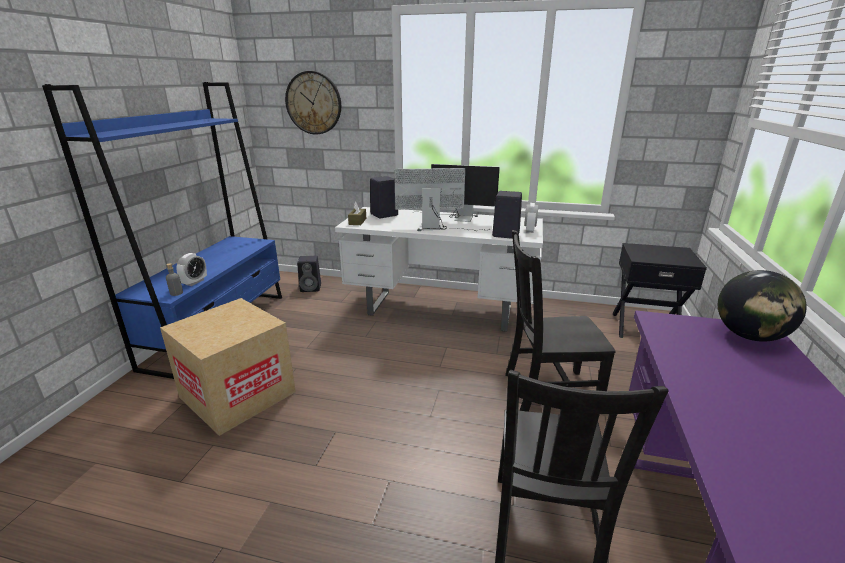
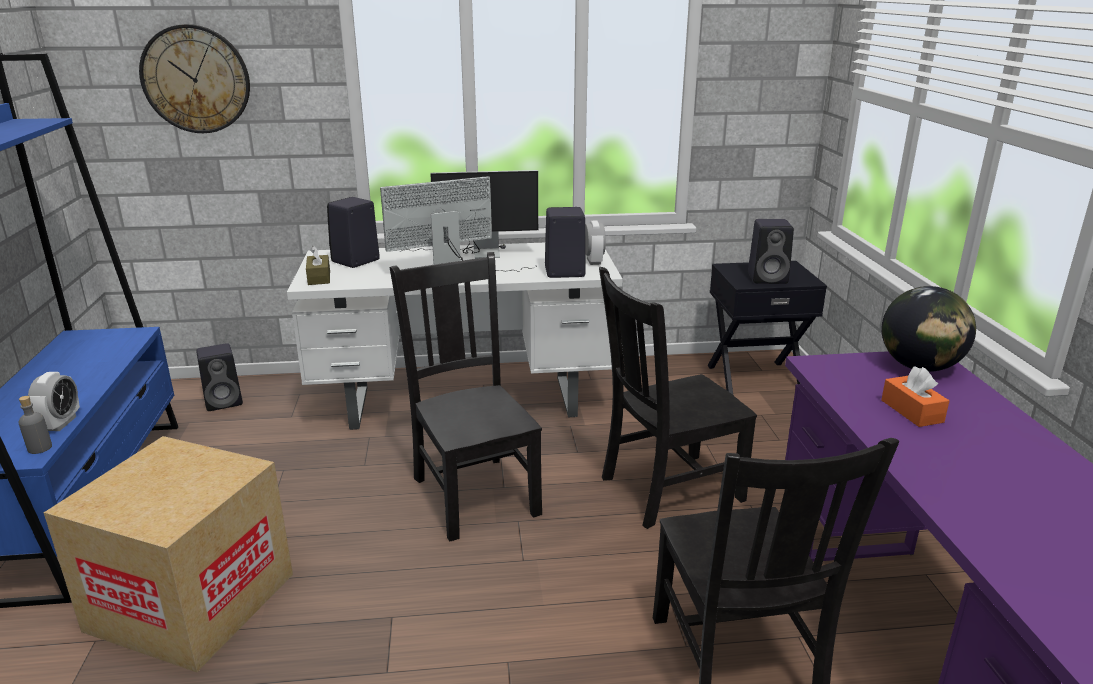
camera: 20 degrees left, 0 degrees up
(420, 366) = (474, 493): none -> black chair
(661, 257) = (768, 278): none -> black speaker
(723, 369) = (911, 411): none -> orange tissue box

